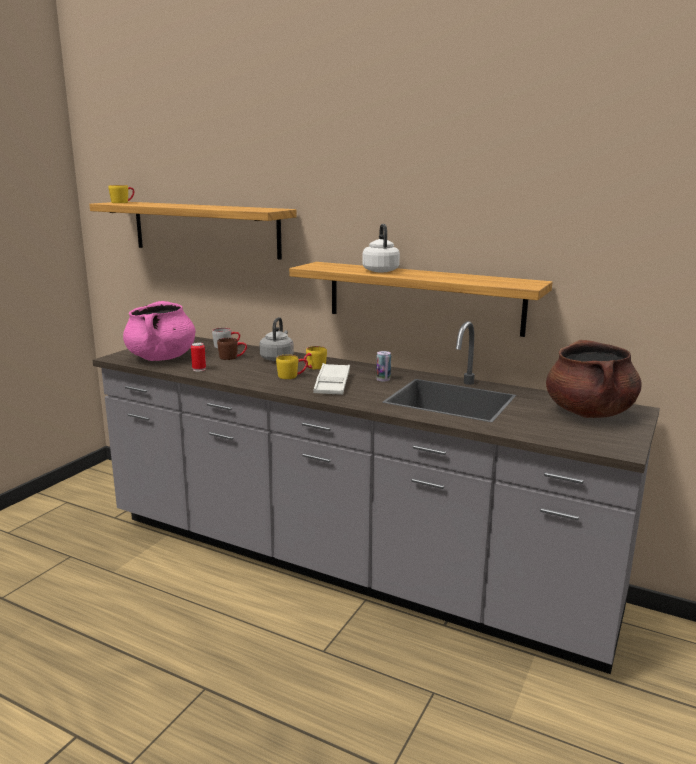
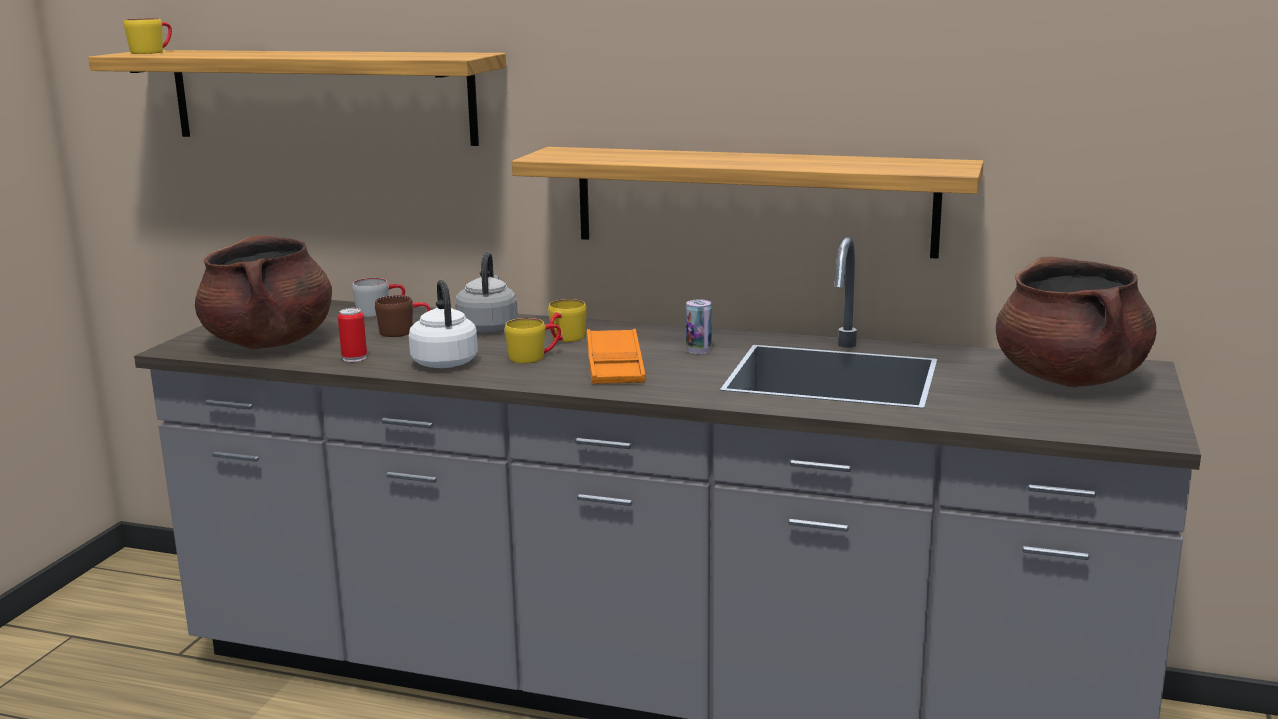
camera: 10 degrees left, 0 degrees up
(161, 358) = (269, 342): pink cooking pot -> brown cooking pot
(332, 384) = (615, 365): white tray -> orange tray
(380, 270) = (679, 157): white kettle -> white kettle (444, 362)

